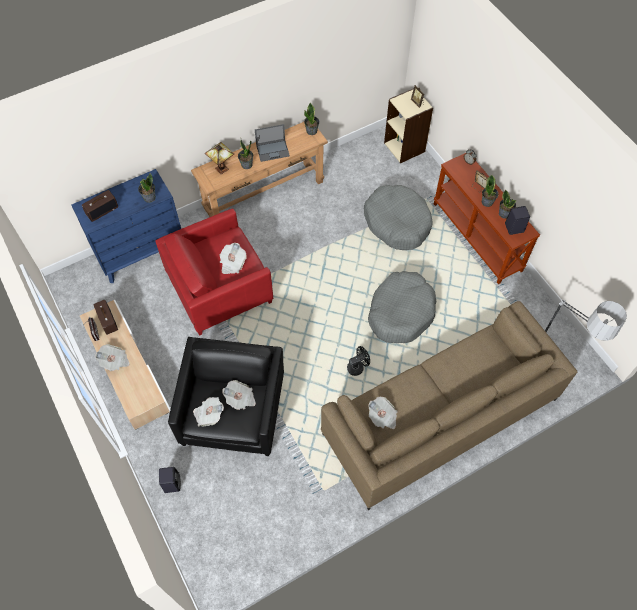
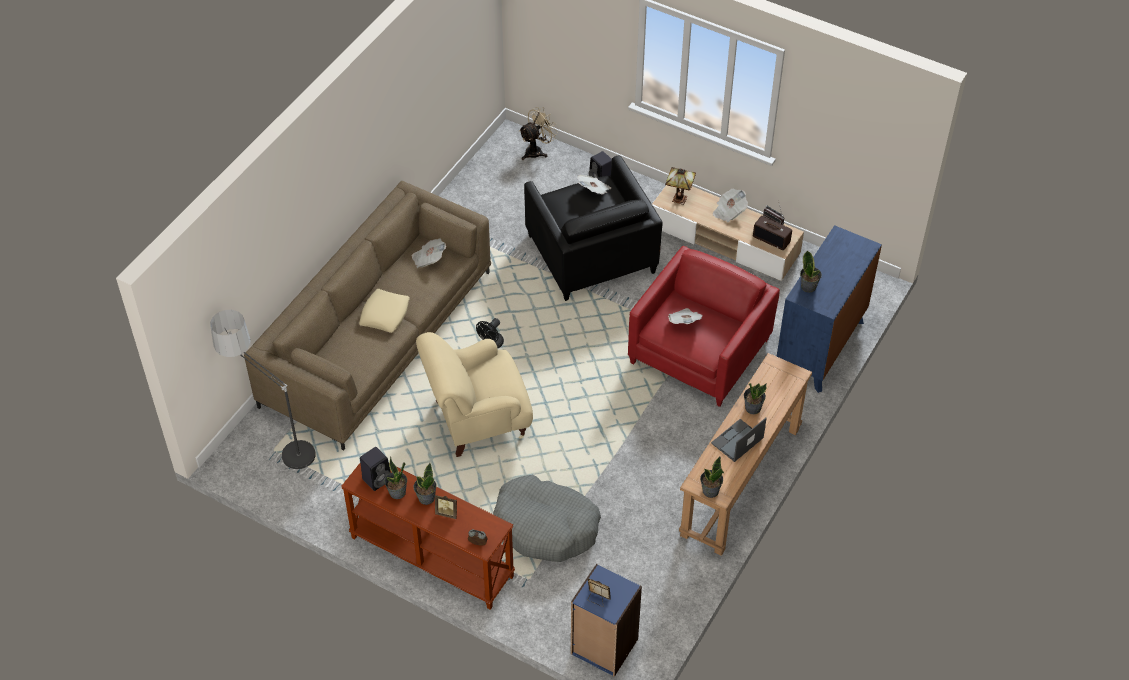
camera: 150 degrees right, 10 degrees down
(102, 210) = (843, 253): radio -> none
(200, 551) = (537, 151): none -> beige fan
(223, 169) = (776, 389): table lamp -> table lamp (678, 199)
(240, 399) = (575, 214): newspaper -> none
(400, 312) = (477, 420): grey dog bed -> beige armchair
(405, 147) = (604, 647): beige bookcase -> blue bookcase
(442, 382) = (384, 314): none -> beige pillow

